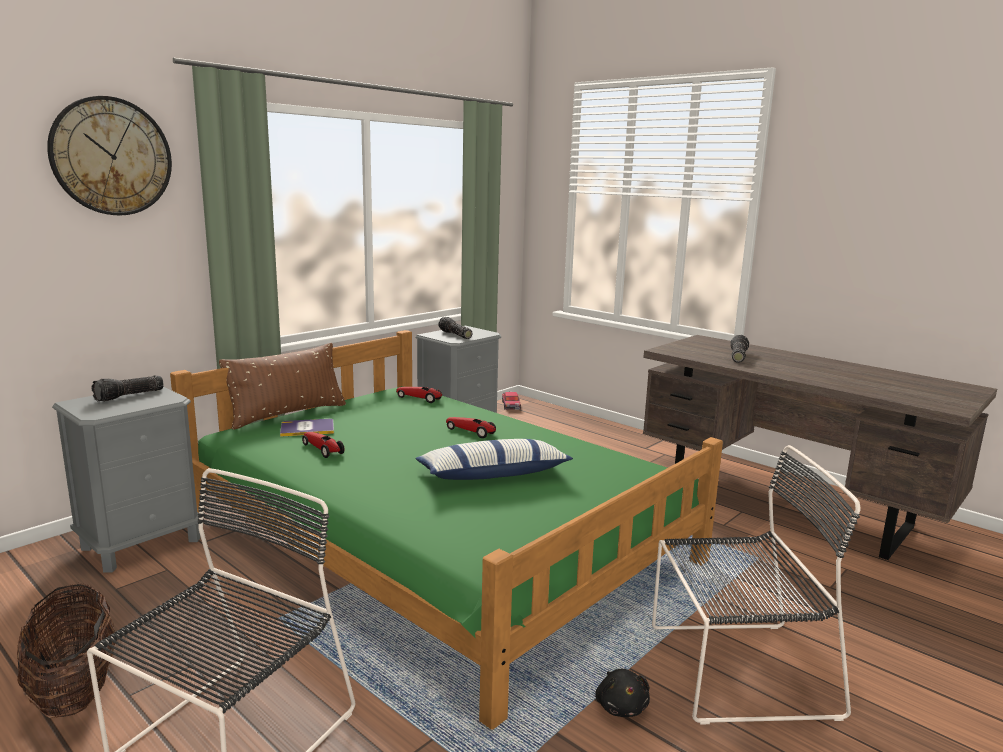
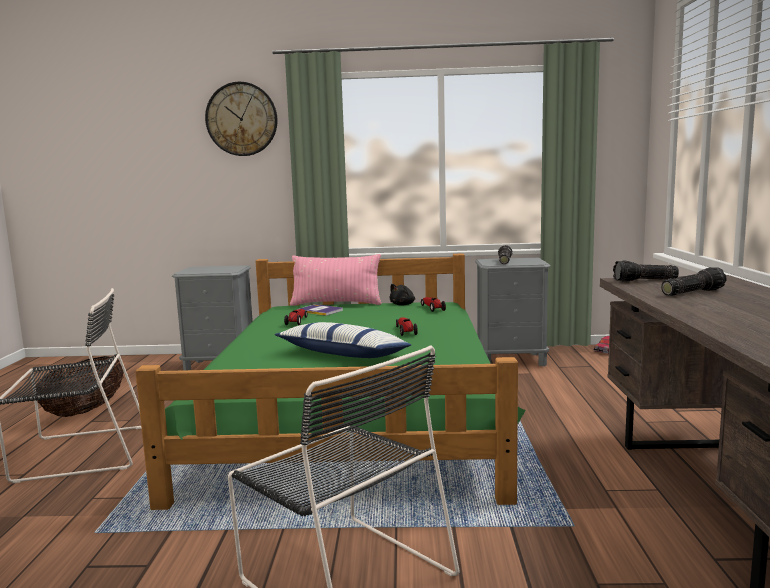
camera: 50 degrees right, 5 degrees down
(129, 396) = (219, 268): flashlight -> flashlight (645, 281)
(288, 414) = (336, 304): brown pillow -> pink pillow
(621, 706) = (228, 542): black plush toy -> black plush toy (403, 305)

